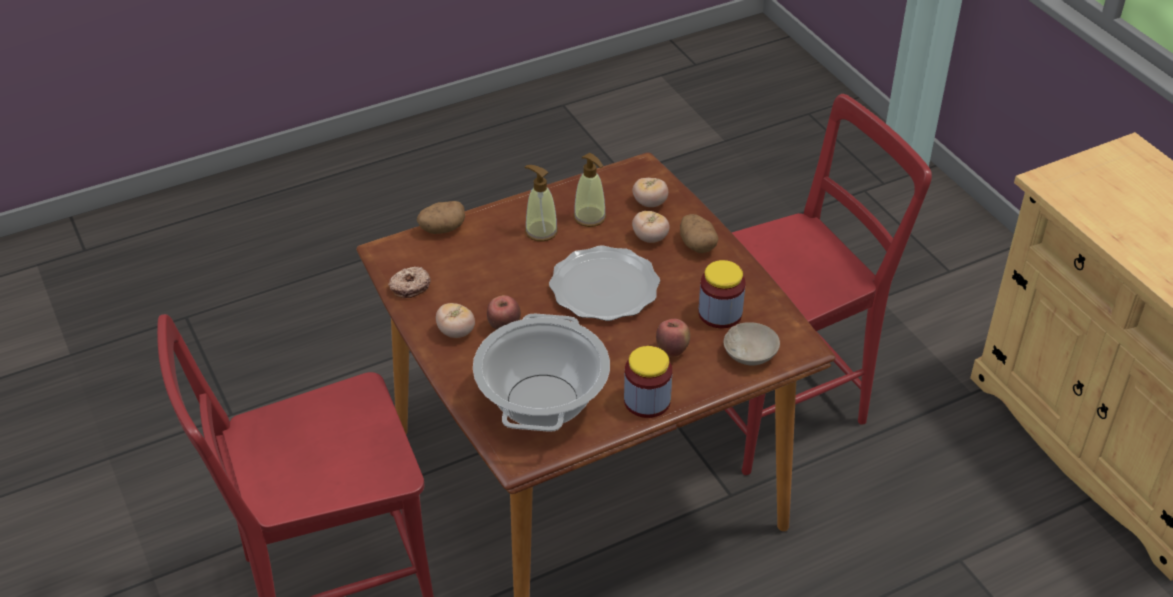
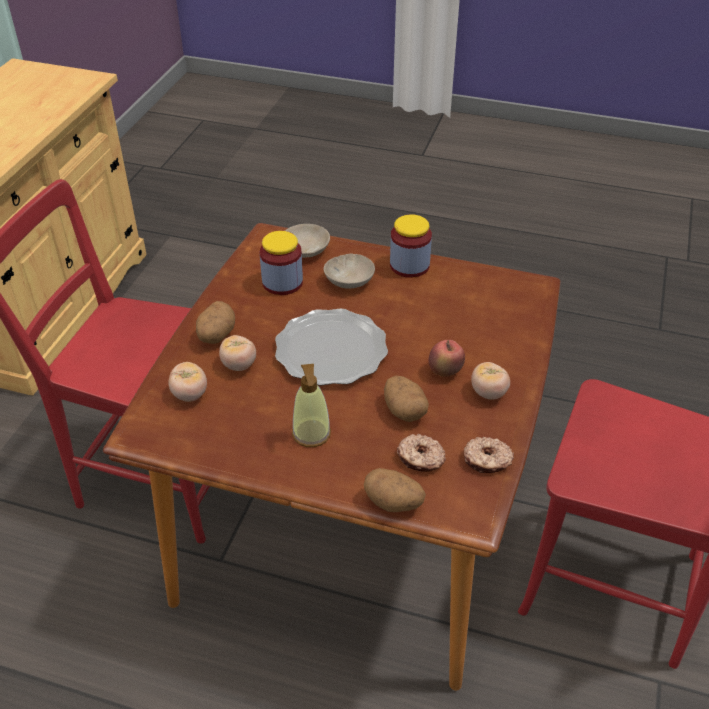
camera: 135 degrees left, 0 degrees up
(454, 261) = (420, 459): none -> donut
(500, 282) = (404, 410): none -> potato
(543, 402) = (479, 305): cooking pot -> none
(590, 217) = (254, 417): soap dispenser -> none
(672, 350) = (349, 282): apple -> beige bowl

